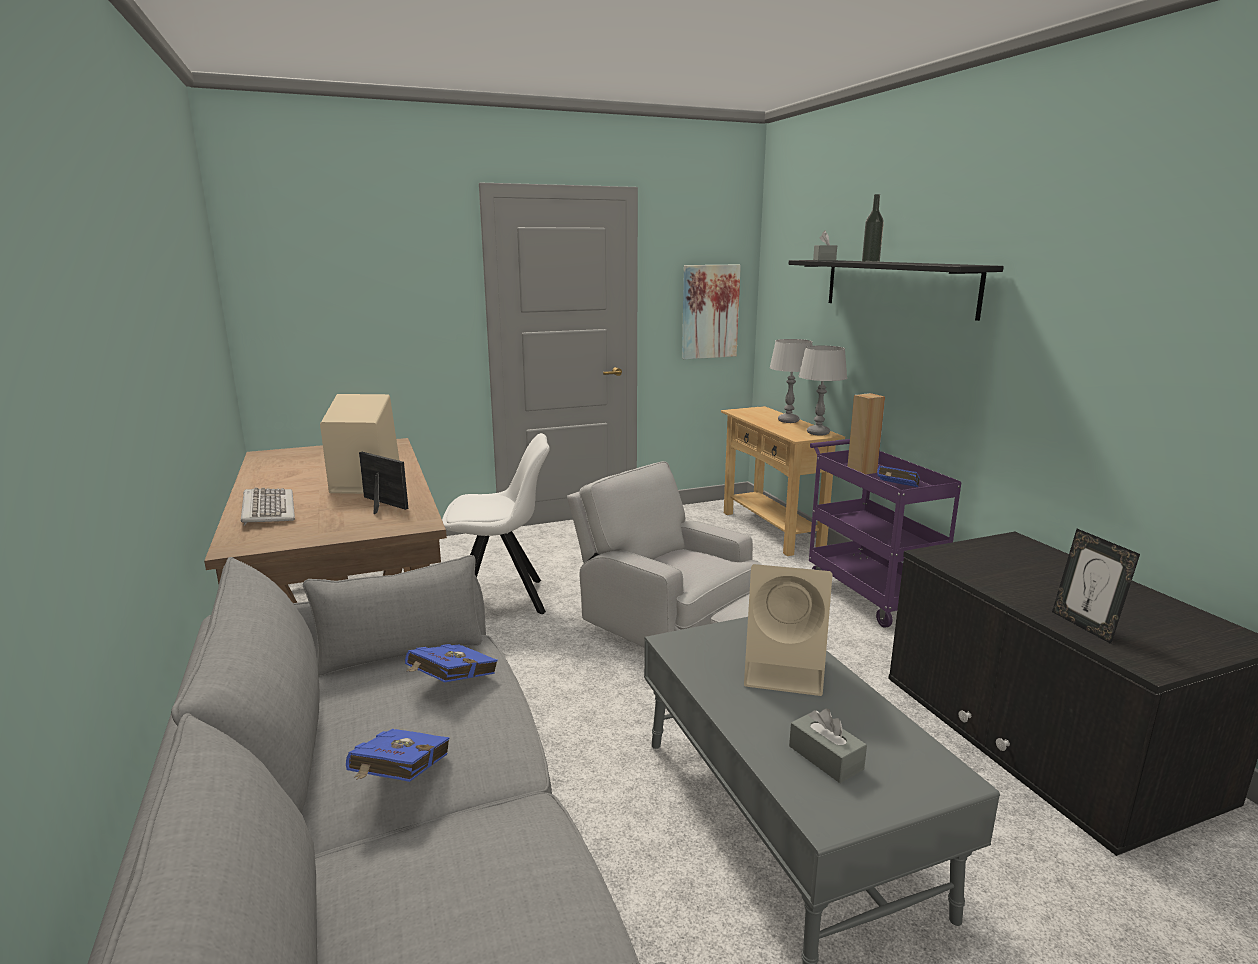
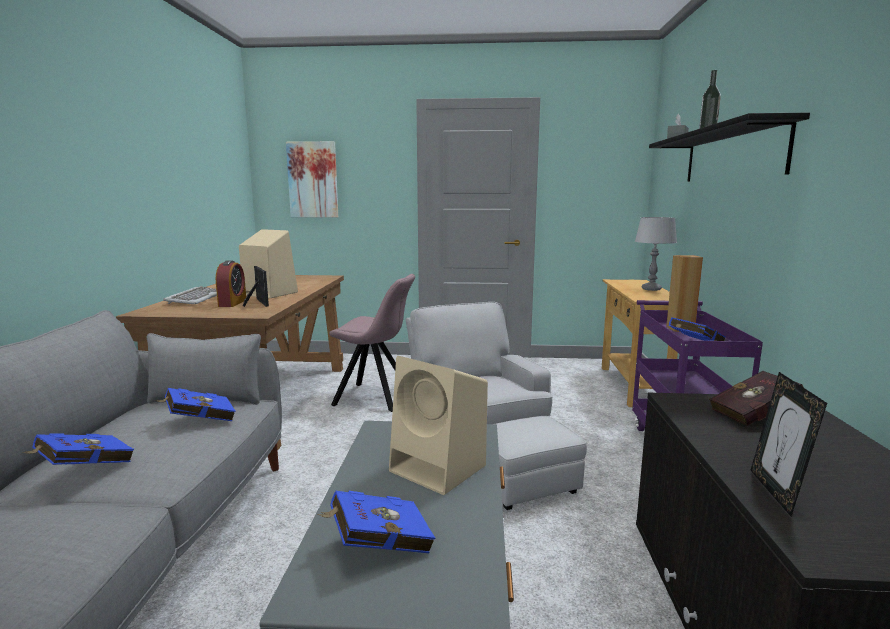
camera: 25 degrees right, 5 degrees down
(344, 510) = (232, 303): none -> alarm clock
(501, 599) = (374, 397): white chair -> pink chair
(709, 311) = (602, 198): picture -> picture (313, 180)
(818, 433) = (666, 298): grey table lamp -> none
(825, 757) = (377, 545): grey tissue box -> blue book
(1005, 559) = (756, 416): none -> red book

